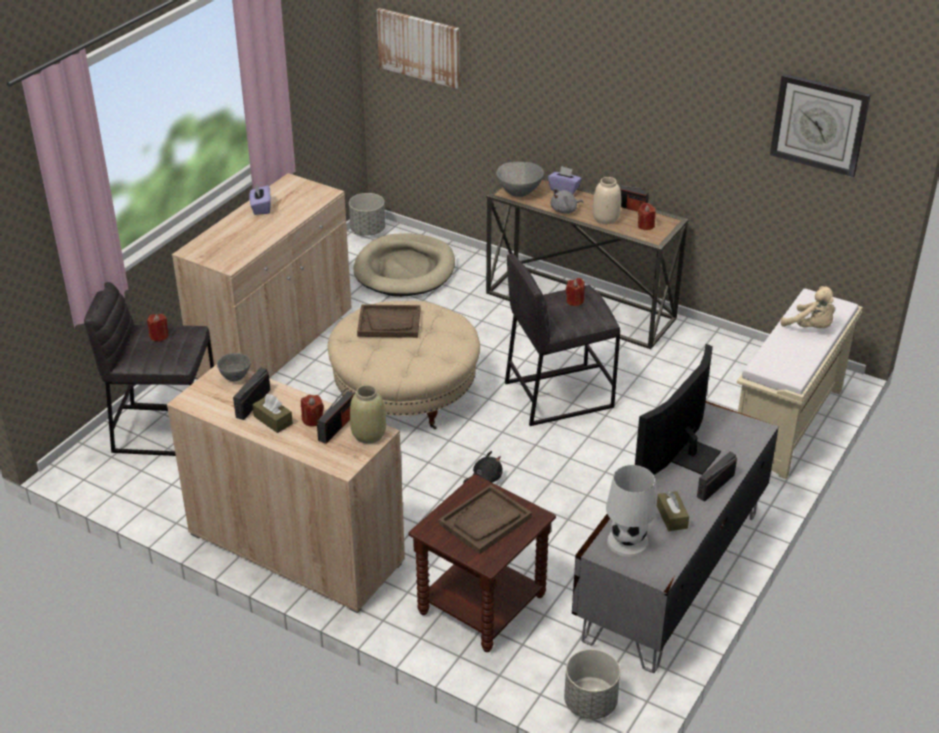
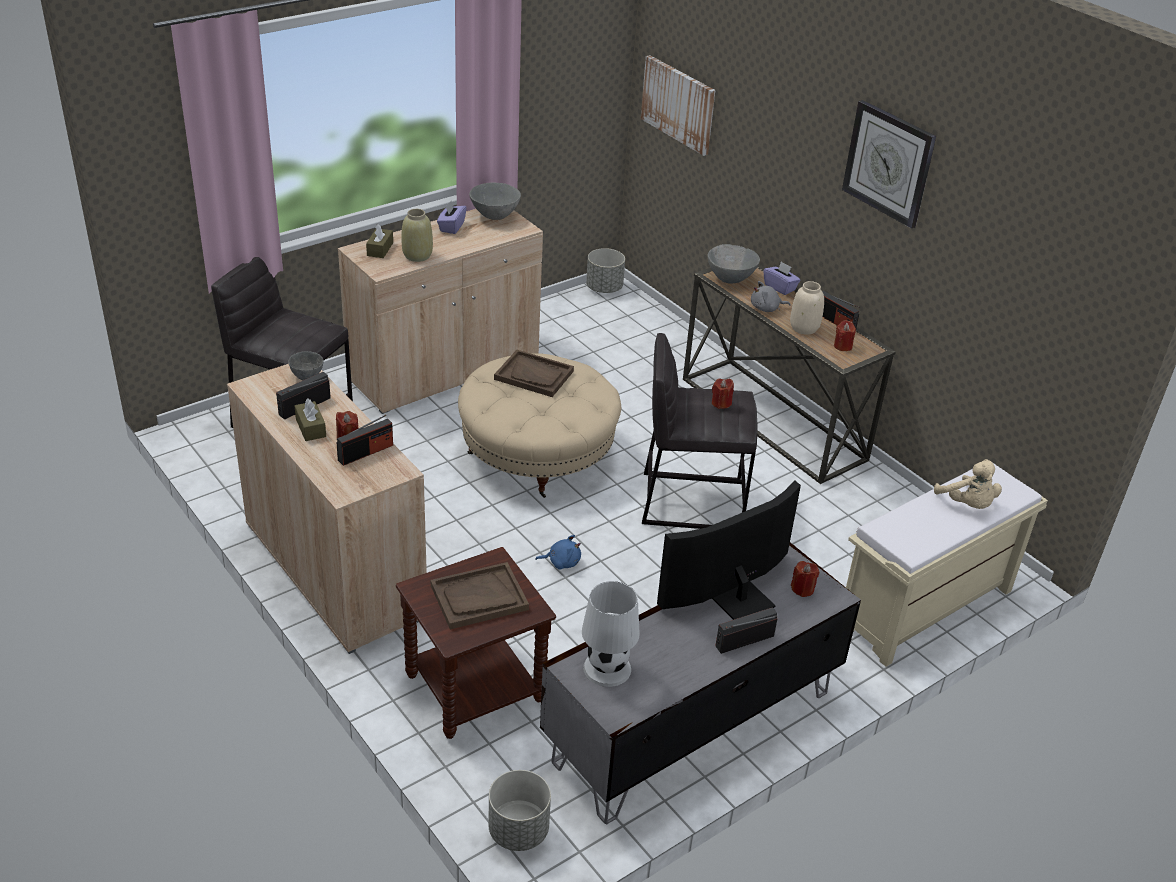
camera: 20 degrees right, 0 degrees up
(159, 336) = (293, 324): red candle -> red candle (802, 589)
(292, 188) = (494, 216): none -> grey bowl
(369, 434) = (390, 469): beige vase -> beige vase (418, 256)
(405, 270) = (616, 335): beige dog bed -> none
(485, 478) = (561, 562): black plush toy -> blue plush toy
(671, 517) = (673, 658): brown tissue box -> brown tissue box (380, 249)
(819, 124) = (1044, 274): wall clock -> wall clock (889, 163)

